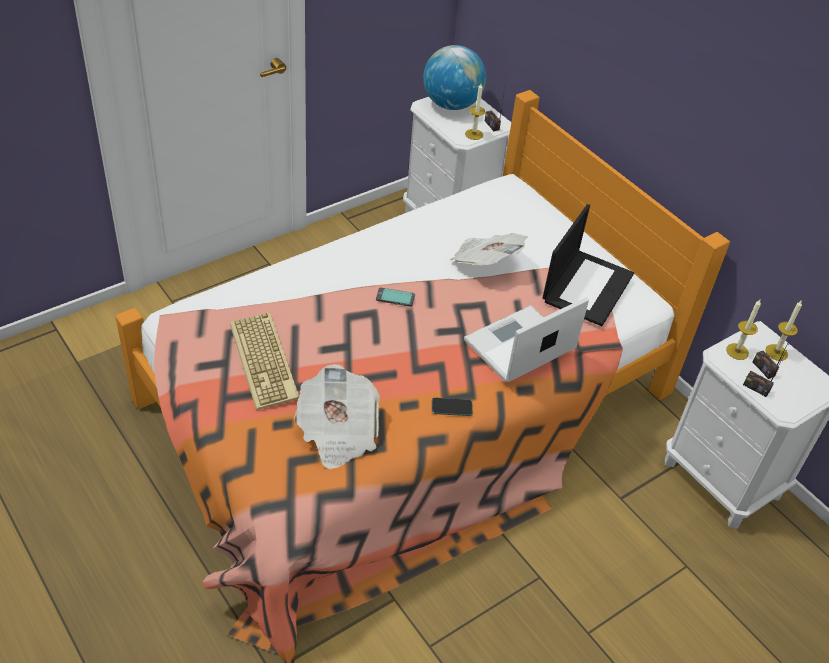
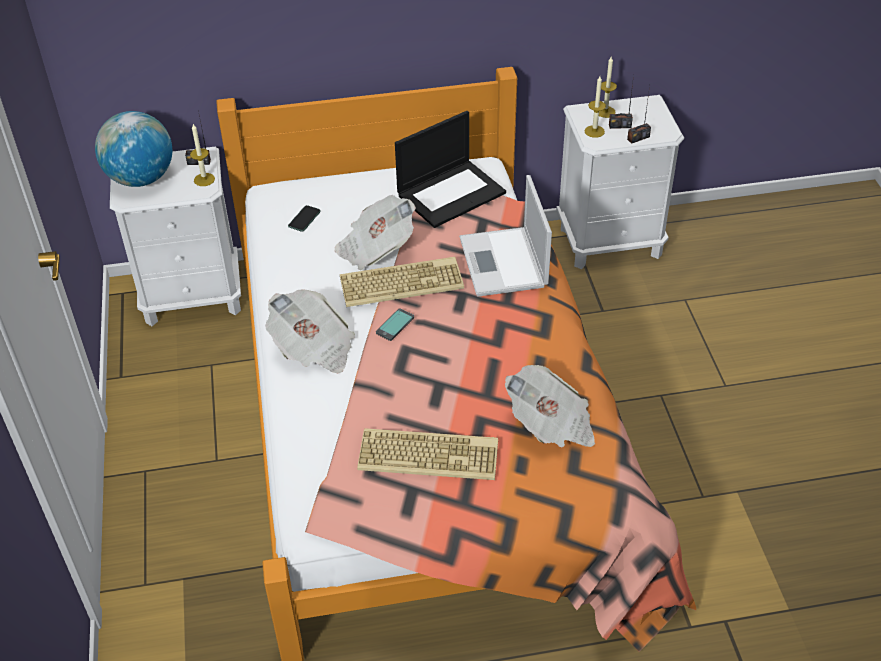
camera: 60 degrees left, 0 degrees up
(348, 263) = (313, 348): none -> newspaper
(450, 287) = (402, 282): none -> keyboard
(452, 407) = (556, 334): phone -> phone (304, 219)
(587, 286) = (451, 193): laptop -> laptop turned 90 degrees clockwise

